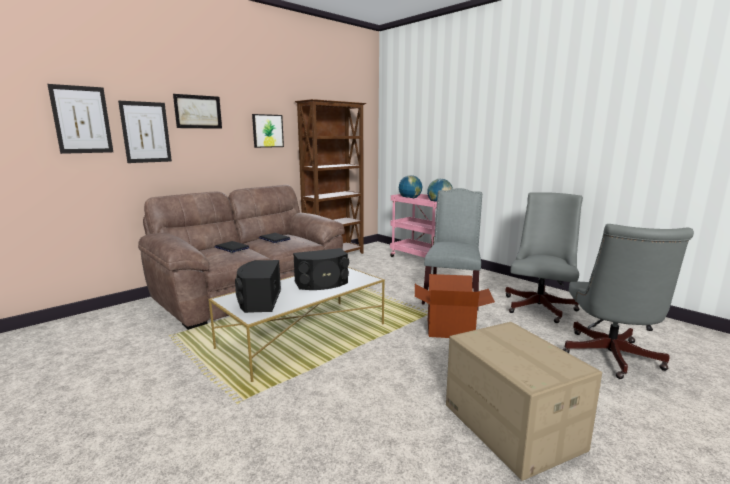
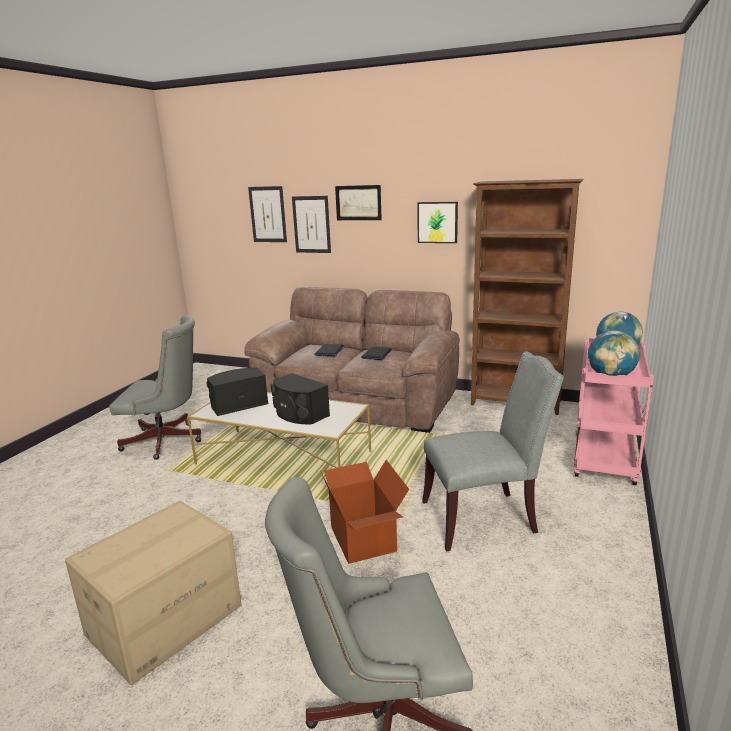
camera: 65 degrees right, 5 degrees up
(540, 305) = (535, 616): grey office chair -> grey office chair (167, 441)

